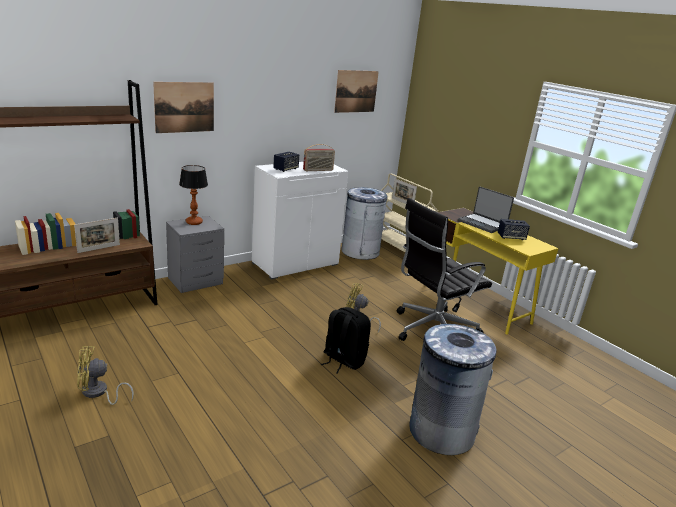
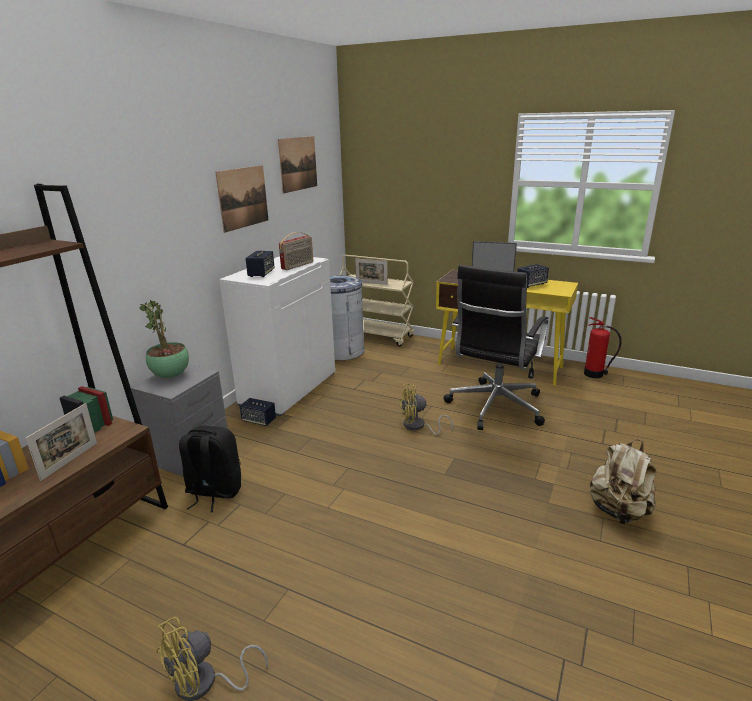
camera: 25 degrees left, 0 degrees up
(184, 107) = (119, 215): picture -> picture (243, 197)
(194, 222) = (171, 376): table lamp -> potted plant
(255, 277) = (259, 420): none -> speaker
(343, 360) = (452, 478): black backpack -> black backpack (213, 492)
(441, 431) = (618, 511): grey trash can -> beige backpack
(556, 340) = (595, 374): none -> fire extinguisher

